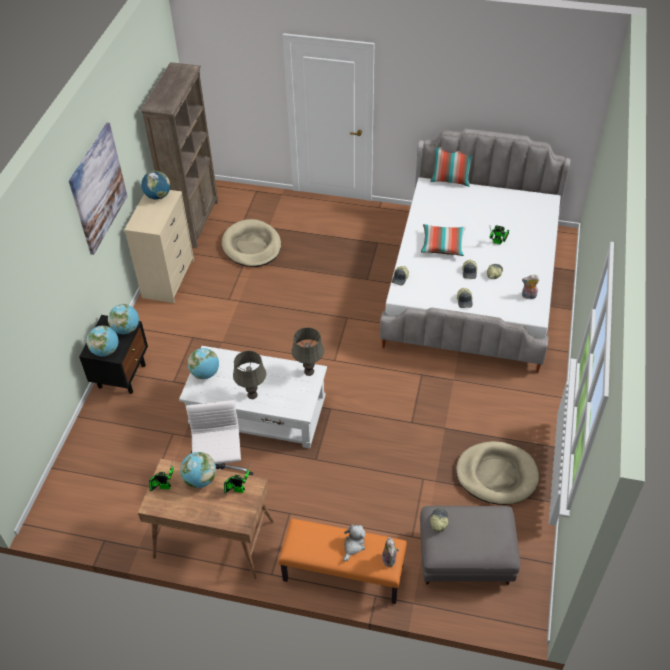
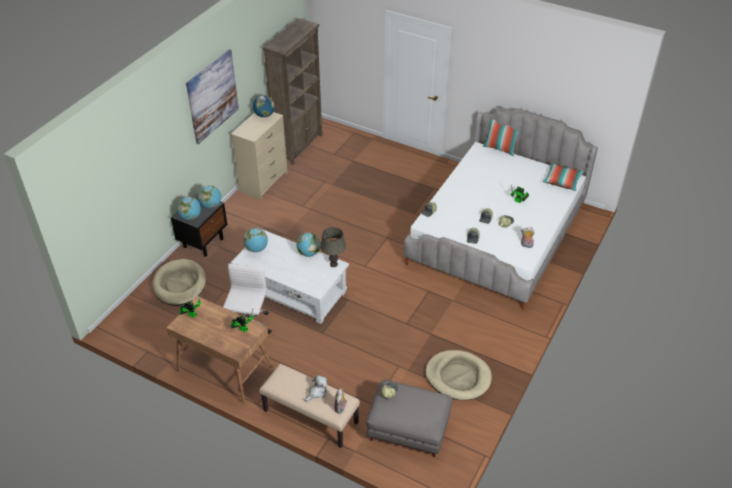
camera: 15 degrees right, 5 degrees down
(200, 479) = (219, 316): globe -> globe (309, 253)
(252, 246) = (335, 171): beige dog bed -> beige dog bed (179, 284)
(252, 395) = (285, 271): grey table lamp -> none
(342, 573) = (310, 417): orange bench -> beige bench
(442, 245) = (473, 194): pillow -> pillow (562, 181)

